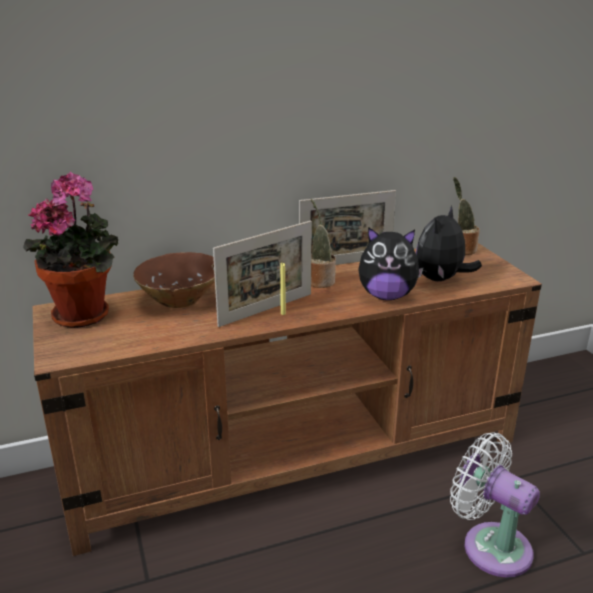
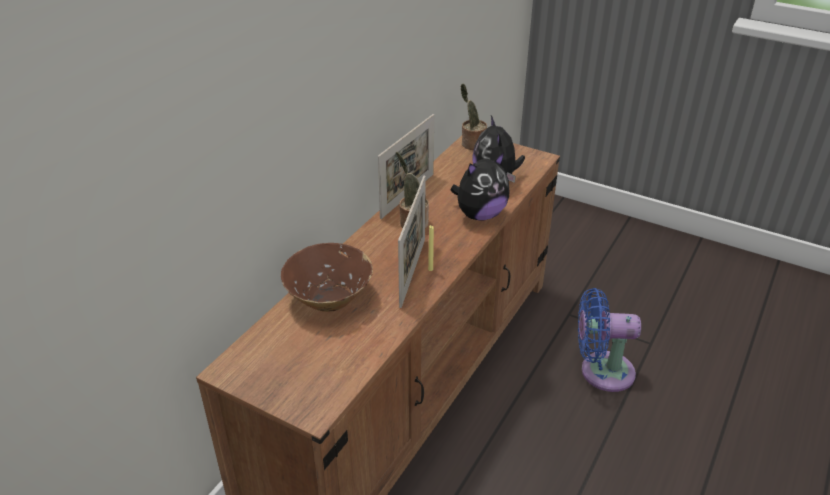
camera: 40 degrees left, 10 degrees up
(86, 313) = (266, 356): potted plant -> none
(490, 545) = (601, 371): white fan -> blue fan

